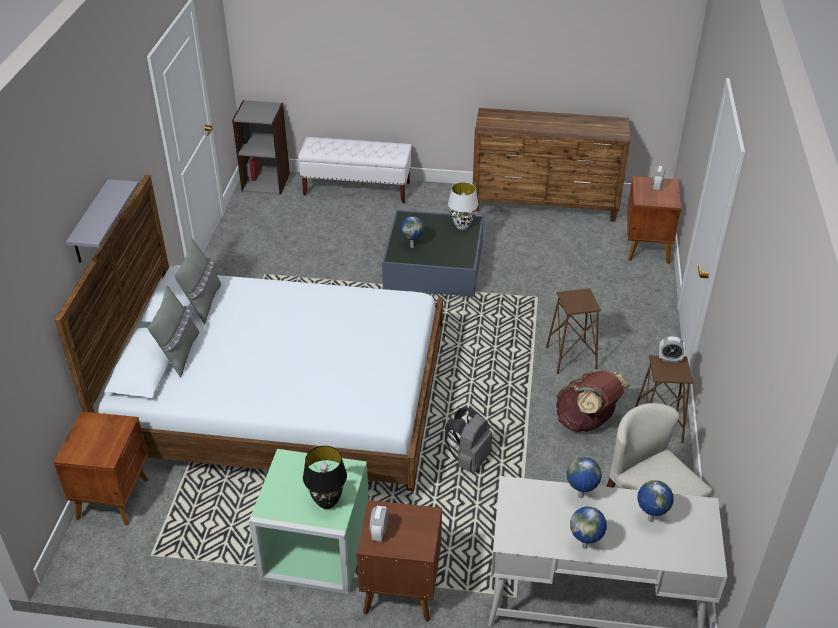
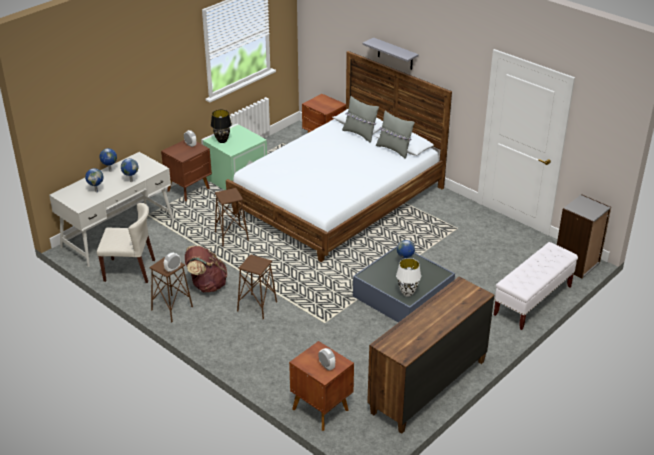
camera: 125 degrees right, 5 degrees down
(469, 459) = (231, 236): grey backpack -> brown stool

